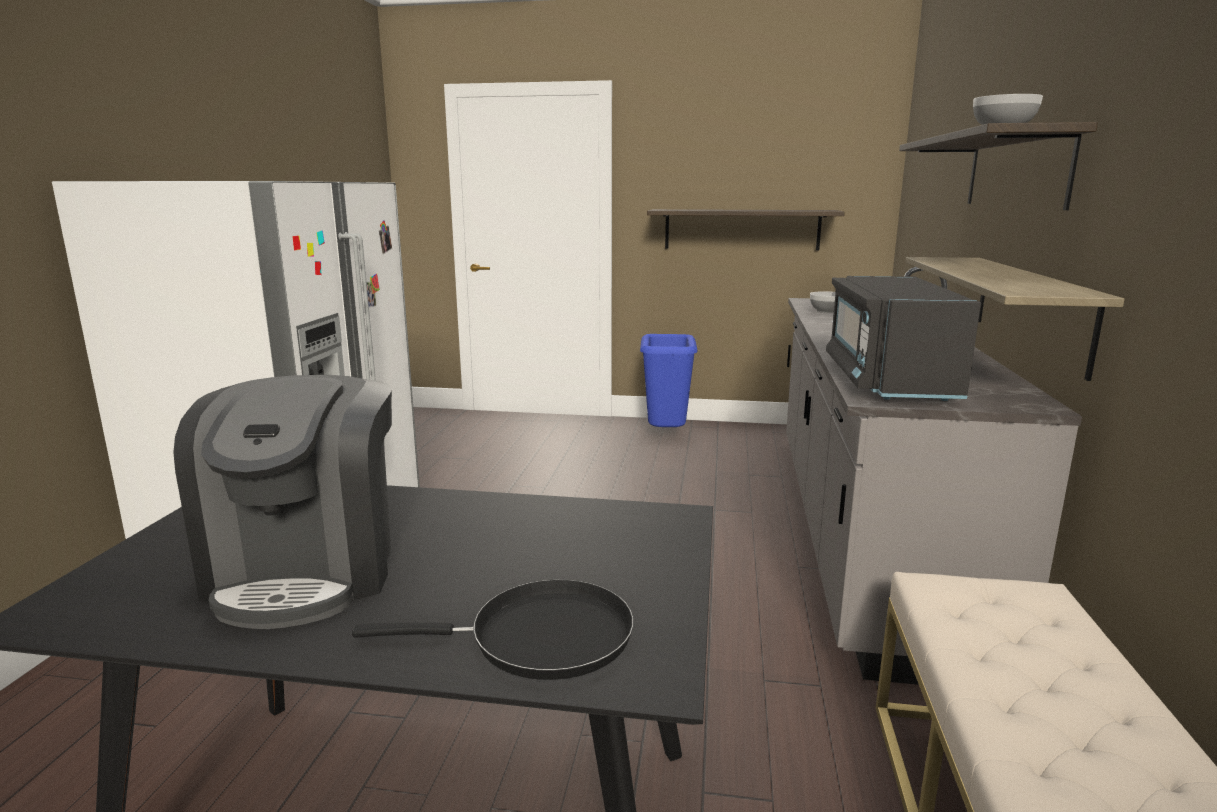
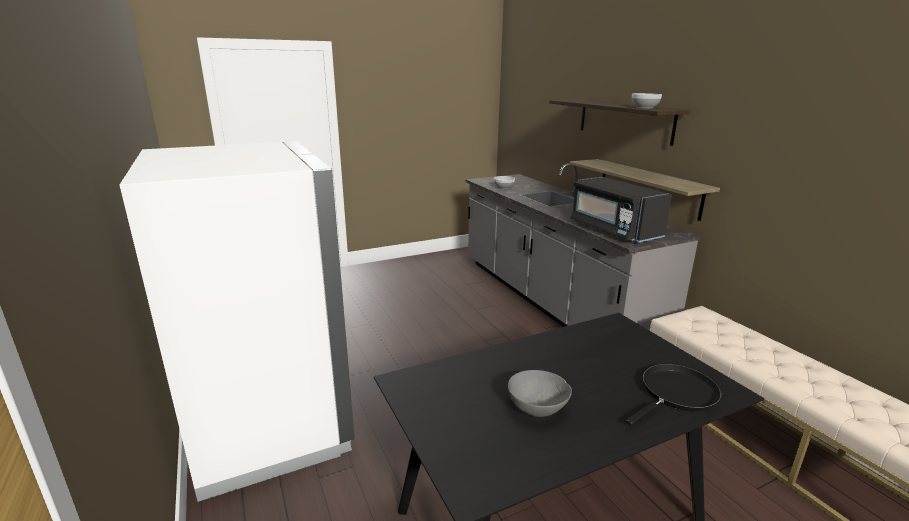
camera: 35 degrees left, 5 degrees up
(308, 569) = (537, 408): coffee machine -> grey bowl
(666, 437) = (398, 272): blue trash can -> none
(742, 229) = (420, 138): shelf -> none

